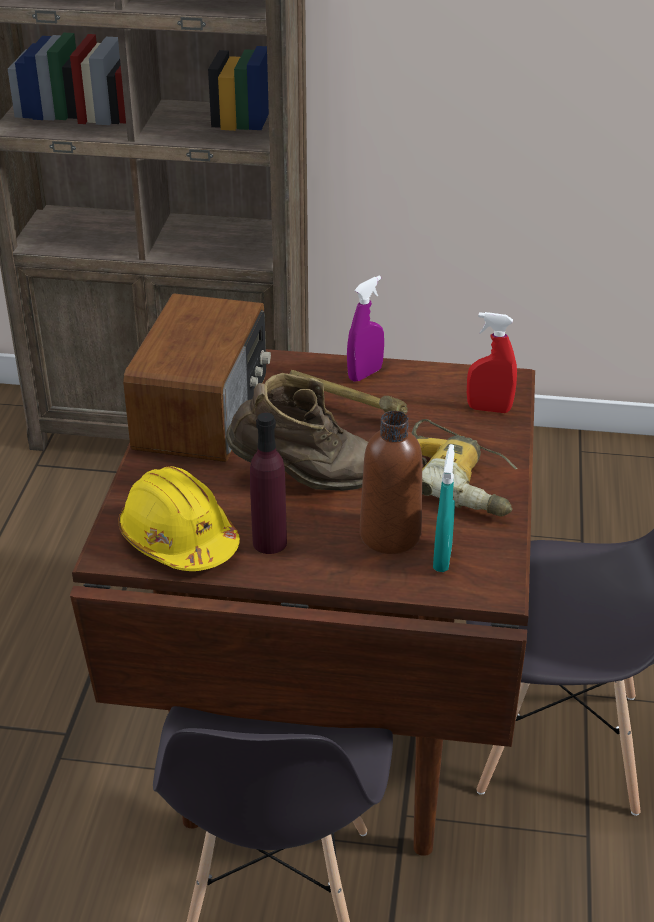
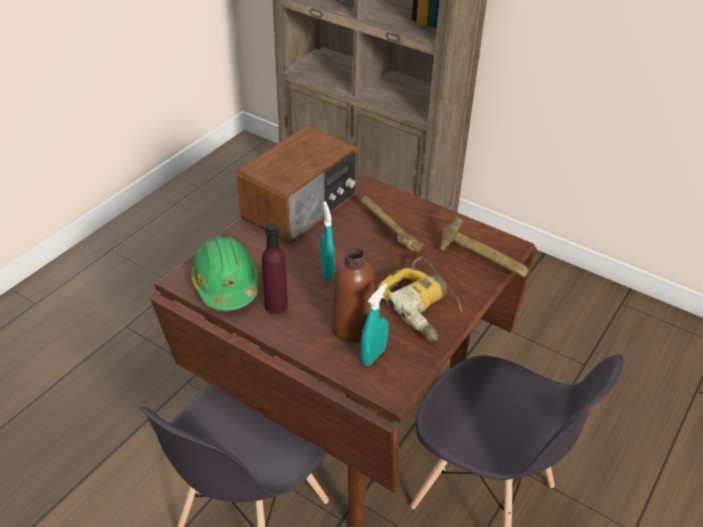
camera: 25 degrees right, 5 degrees up
(178, 539) = (226, 284): yellow hard hat -> green hard hat
(304, 480) = (327, 272): brown boot -> turquoise spray bottle
(365, 374) = (418, 212): purple spray bottle -> none
(489, 409) = (481, 262): red spray bottle -> hammer

